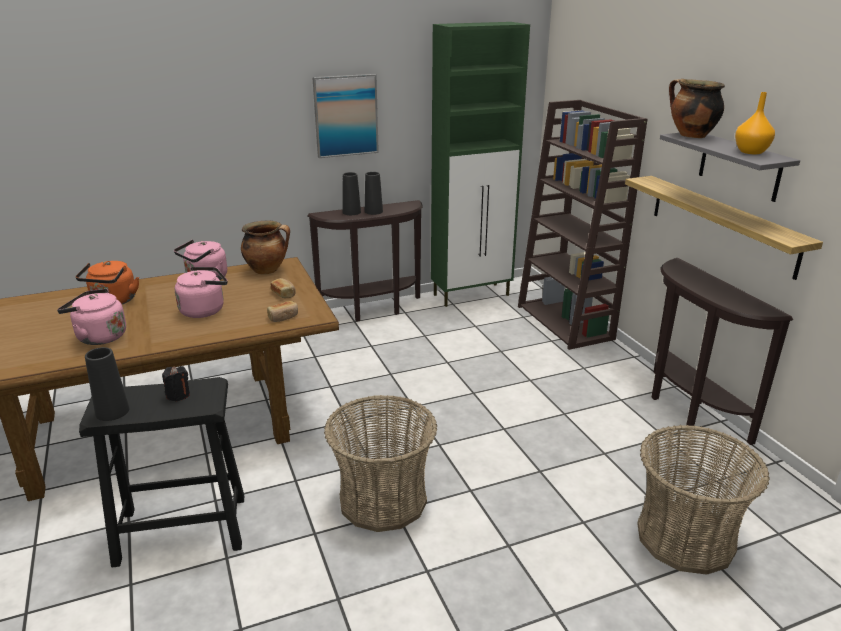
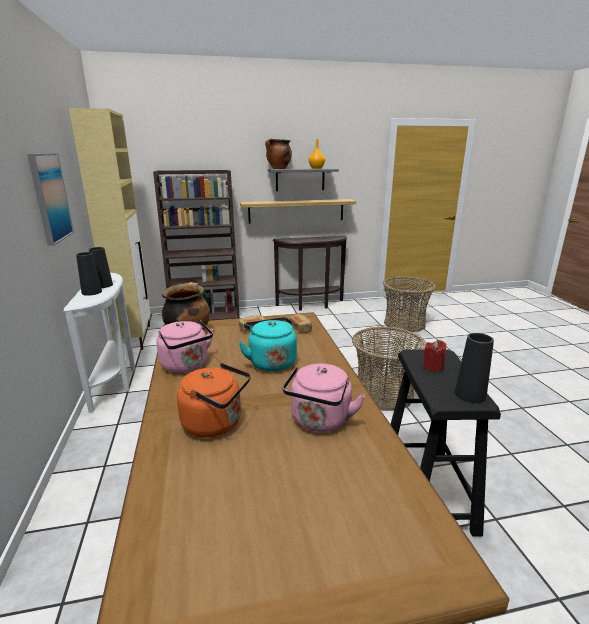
camera: 80 degrees left, 5 degrees down
(178, 395) = (433, 367): black candle -> red candle
(205, 310) = (271, 362): pink kettle -> turquoise kettle
(374, 310) = (116, 380): brown console table -> white console table
(472, 295) = (134, 337): green cabinet -> beige cabinet

